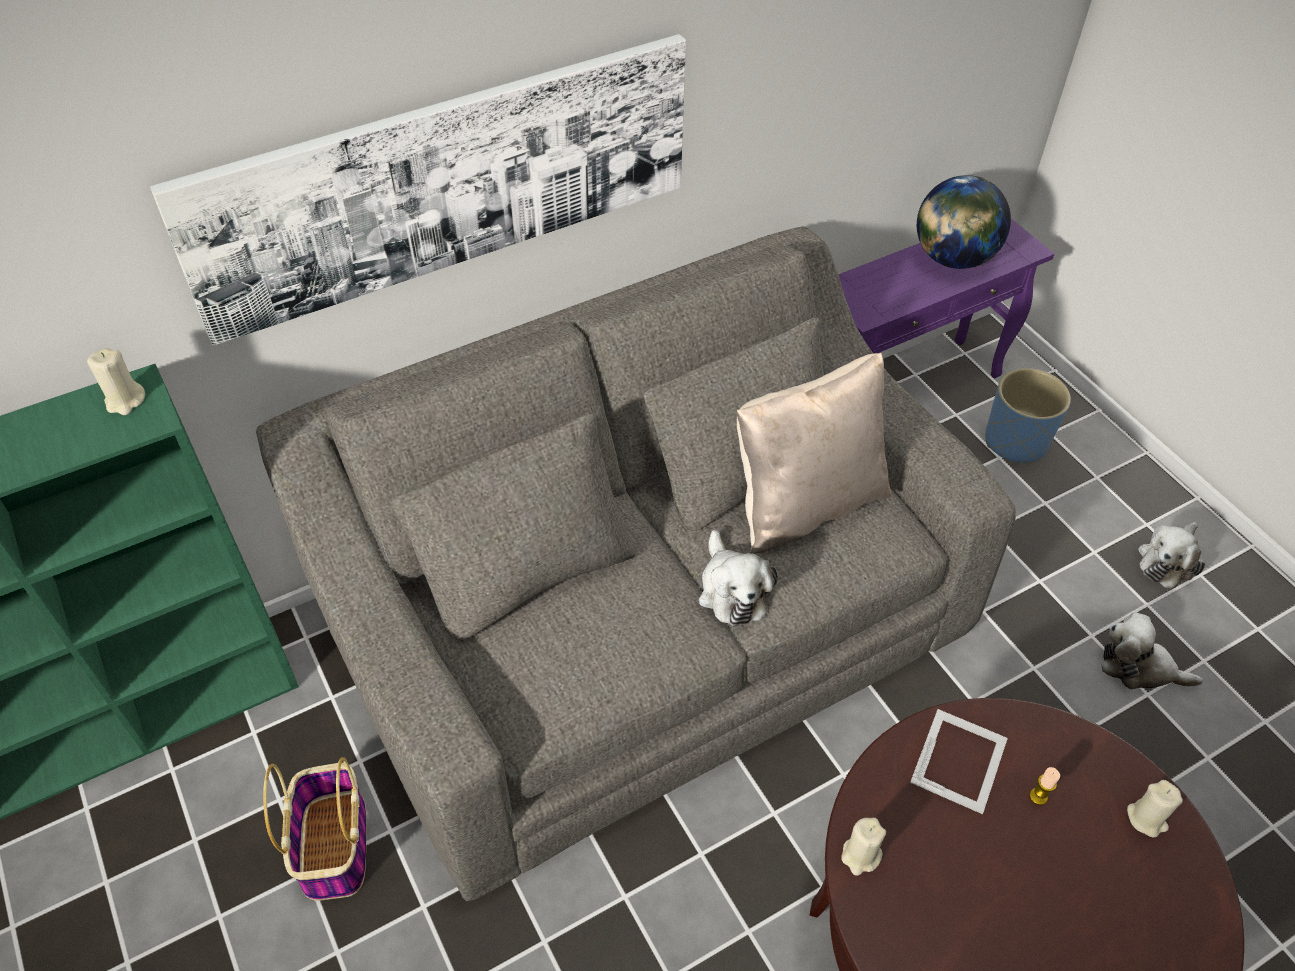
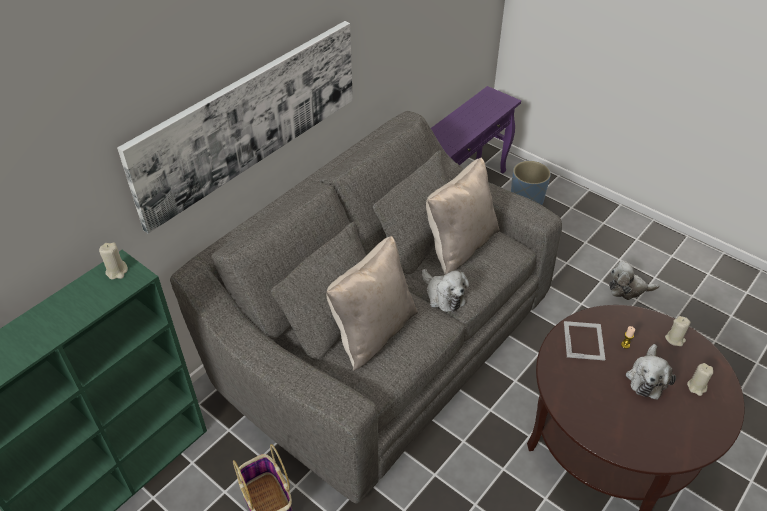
camera: 20 degrees left, 5 degrees down
(573, 619) = (372, 331): none -> beige pillow
(860, 856) = (560, 396): beige candle -> beige candle (696, 387)
(952, 259) = (475, 113): globe -> none
(1167, 560) = (619, 237): plush toy -> plush toy (647, 377)

